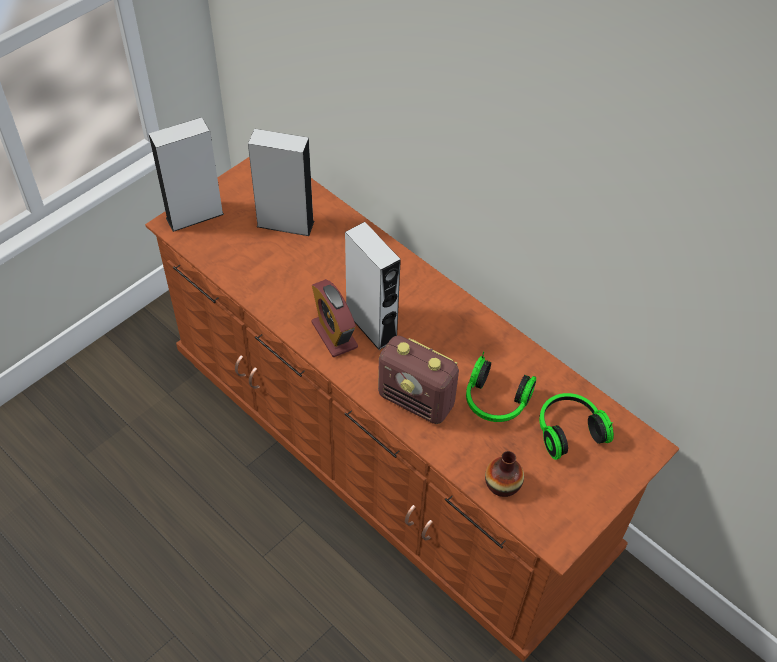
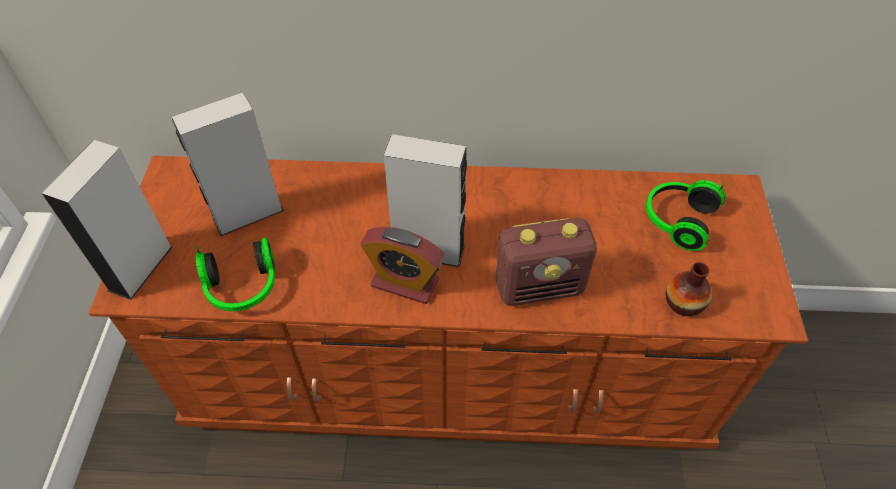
camera: 40 degrees left, 0 degrees up
(495, 402) = (600, 239): headphones -> headphones (242, 288)

